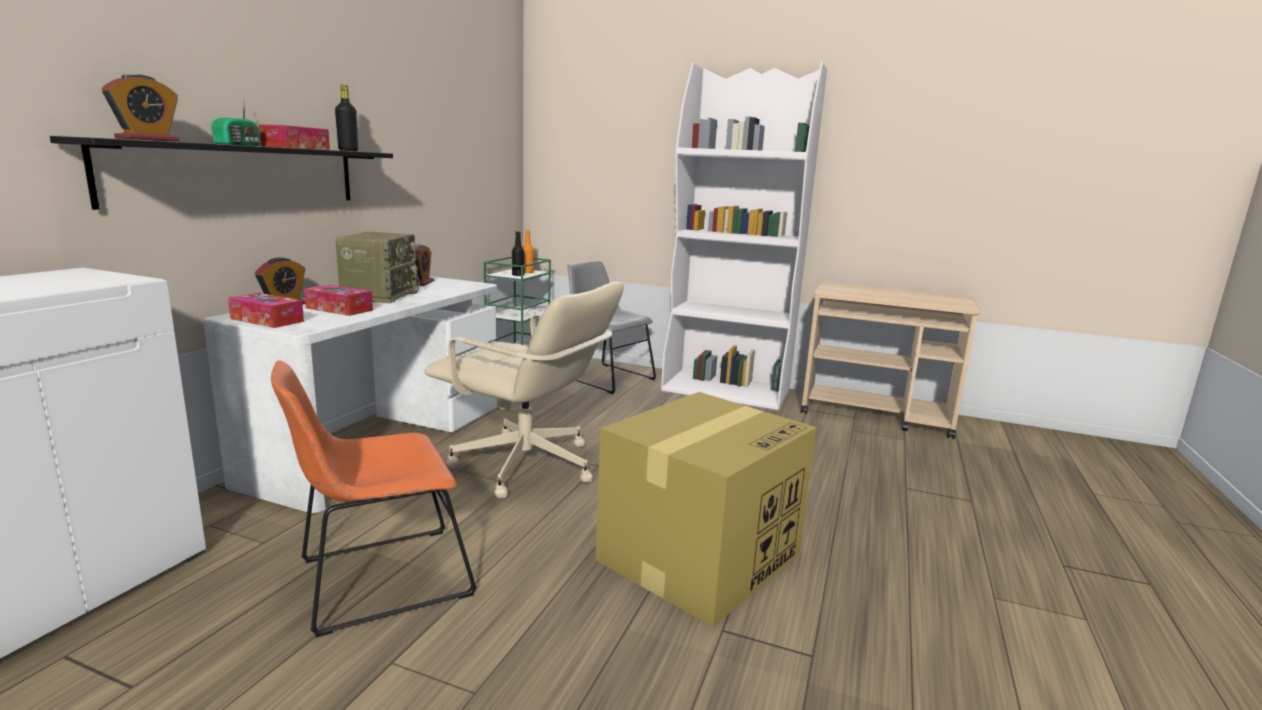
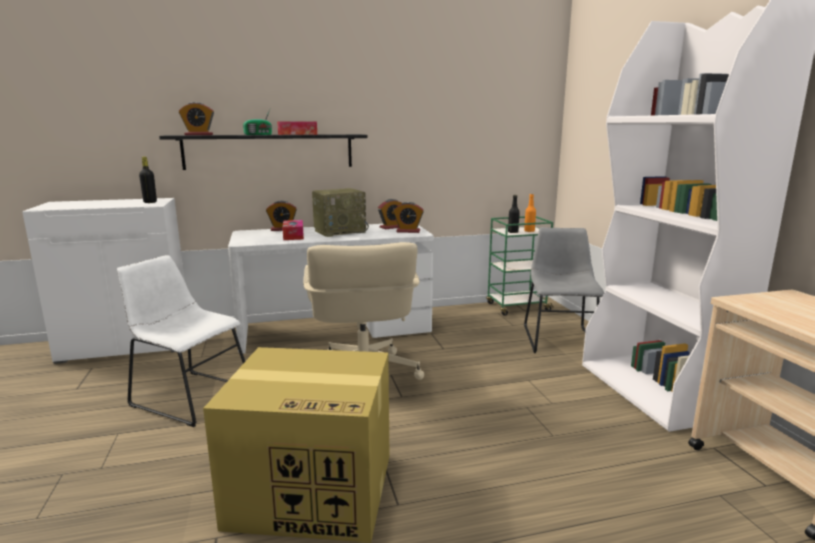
camera: 55 degrees right, 0 degrees up
(267, 320) = (248, 236): tissue box -> none
(348, 150) = (340, 134): black bottle -> black bottle (150, 202)
(377, 579) = (189, 396): orange chair -> white chair
(457, 284) = (408, 231): none -> alarm clock

